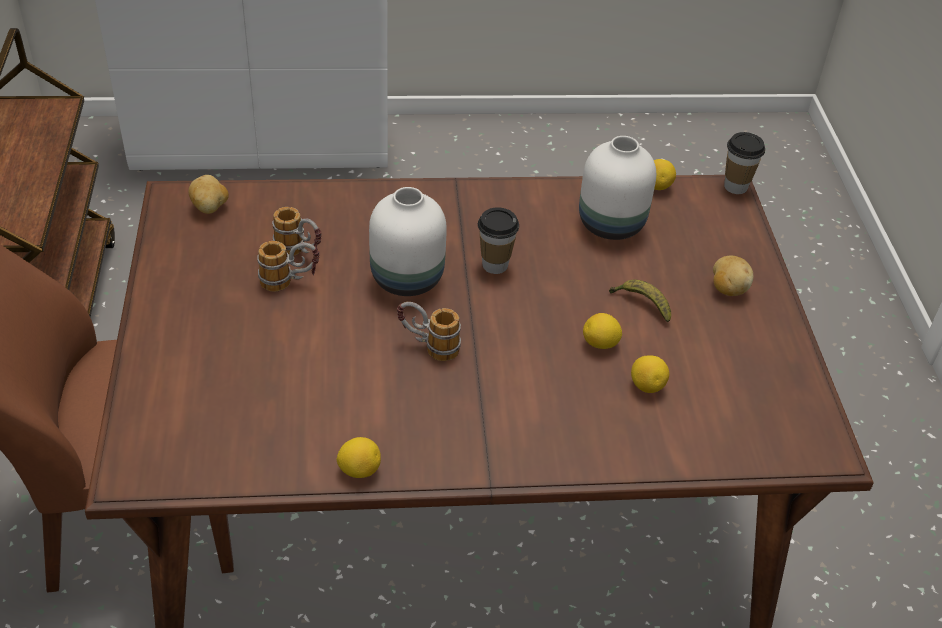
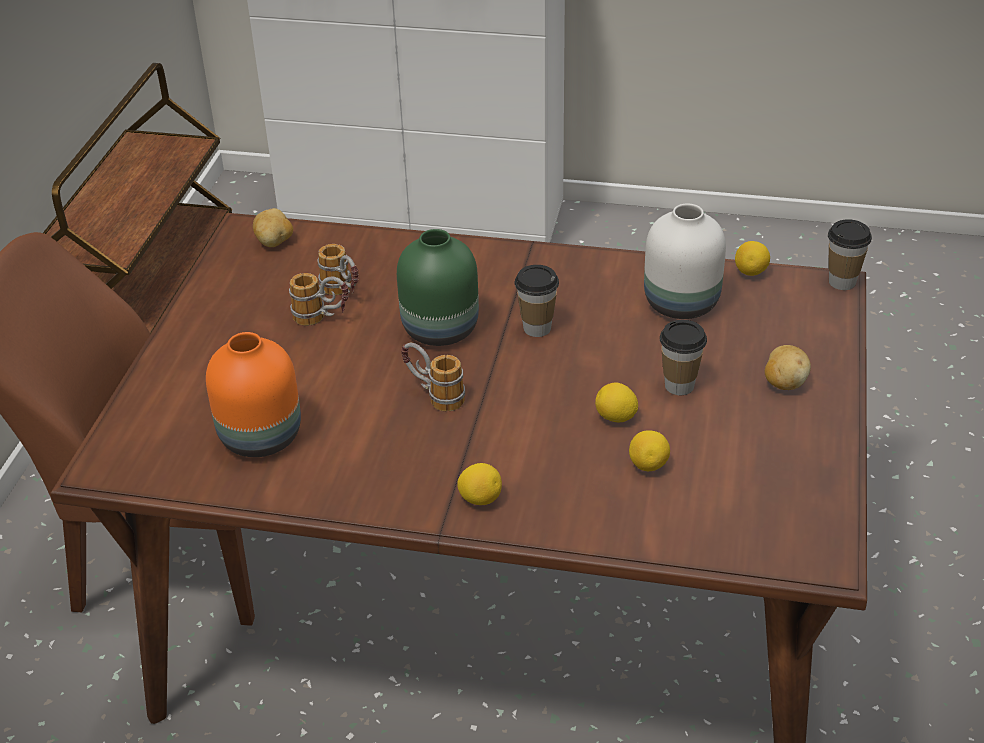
camera: 20 degrees right, 5 degrees down
(281, 413) = (262, 435): none -> orange vase
(359, 470) = (315, 498): lemon -> lemon (480, 499)
(409, 278) = (442, 330): white vase -> green vase
(642, 304) = (679, 386): banana -> cup

